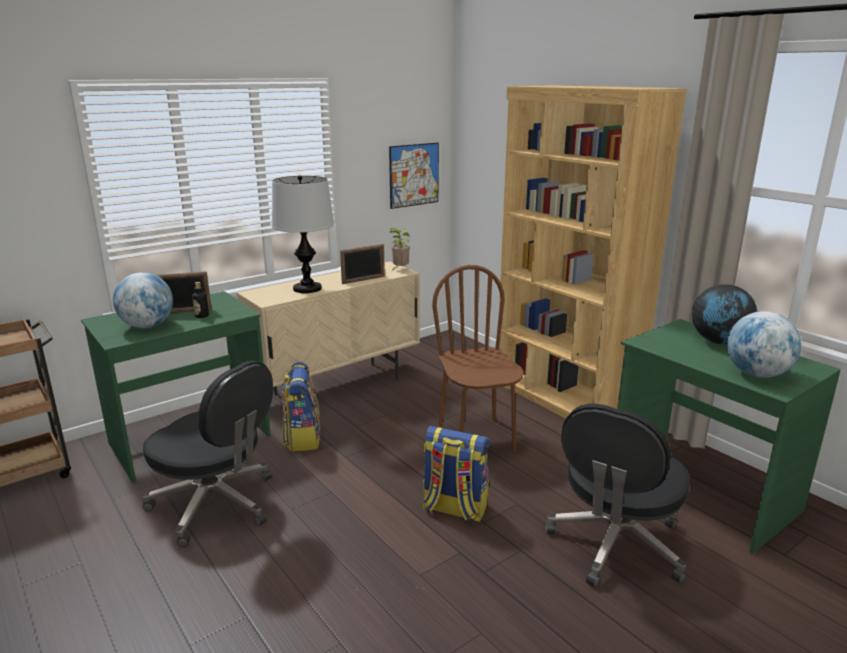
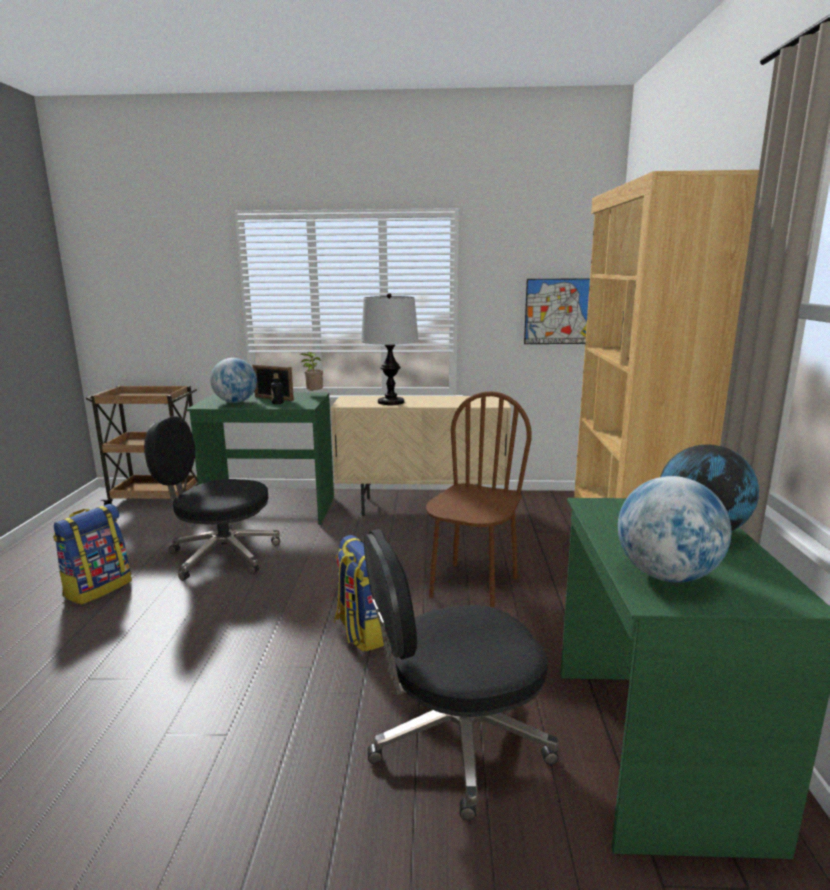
camera: 40 degrees right, 5 degrees down
(216, 504) = (221, 555): black office chair -> black office chair turned 120 degrees clockwise
(302, 438) = (338, 534): backpack -> backpack (98, 588)
(363, 280) = (448, 404): picture frame -> none
(399, 270) = (497, 403): potted plant -> potted plant (313, 394)

